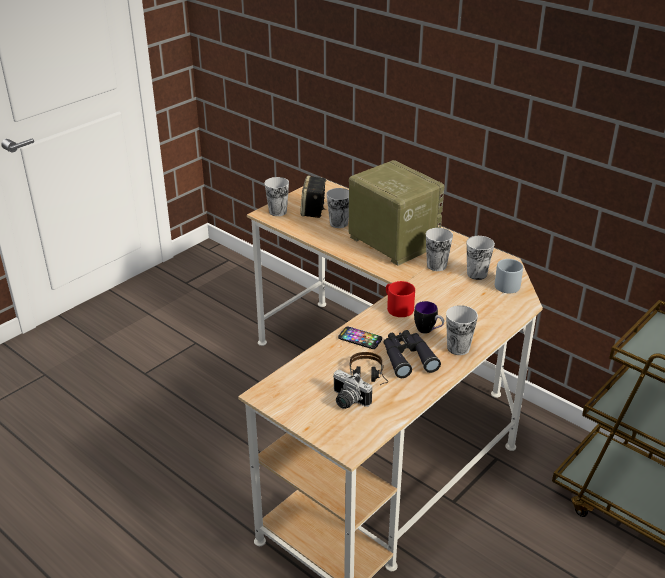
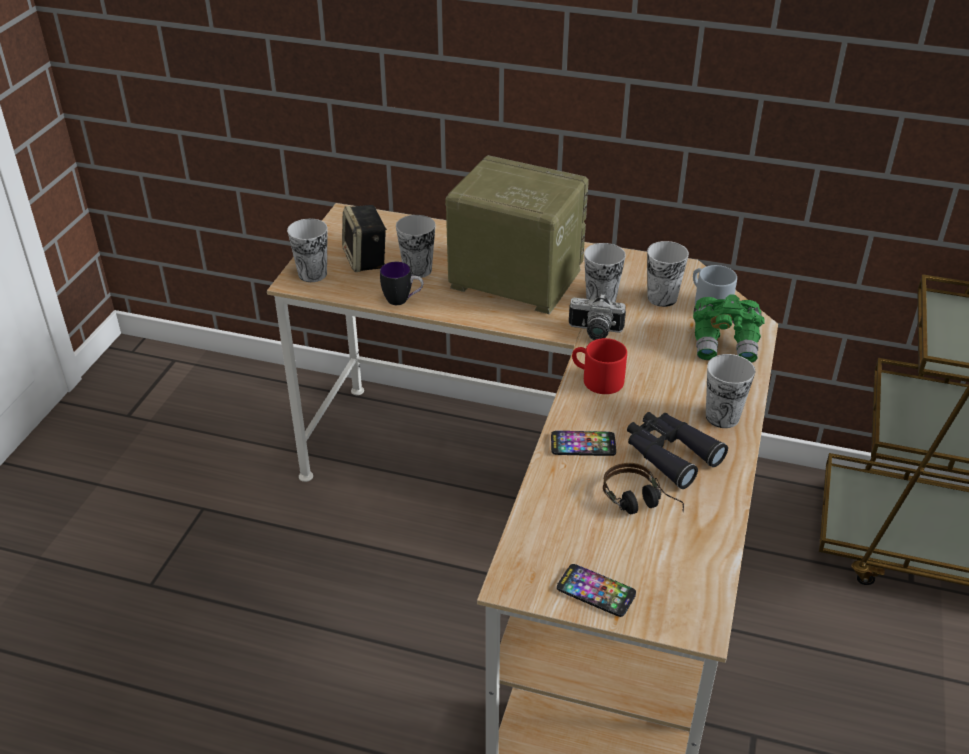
camera: 25 degrees left, 5 degrees up
(305, 412) = (596, 591): none -> phone
(347, 401) = (640, 551): camera -> camera (594, 332)
(428, 331) = (664, 403): mug -> mug (403, 300)
(496, 309) = (725, 344): none -> green binoculars

